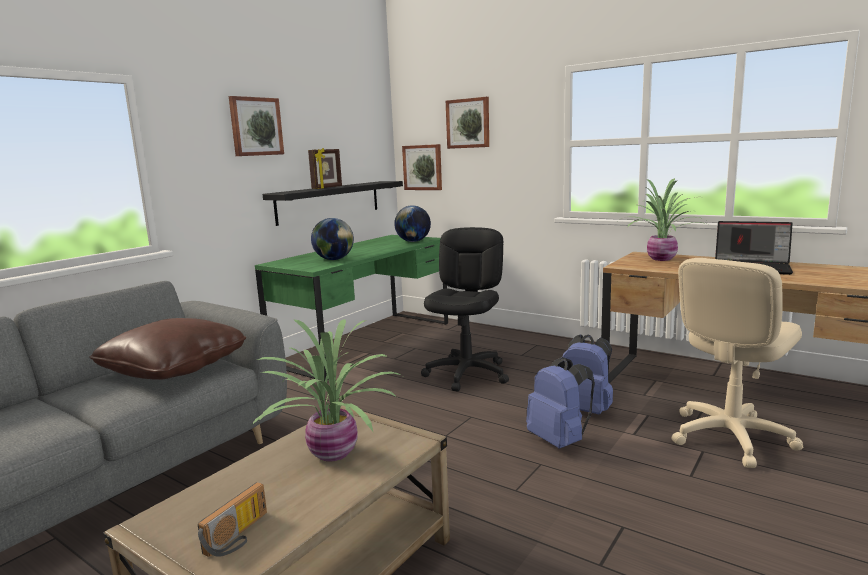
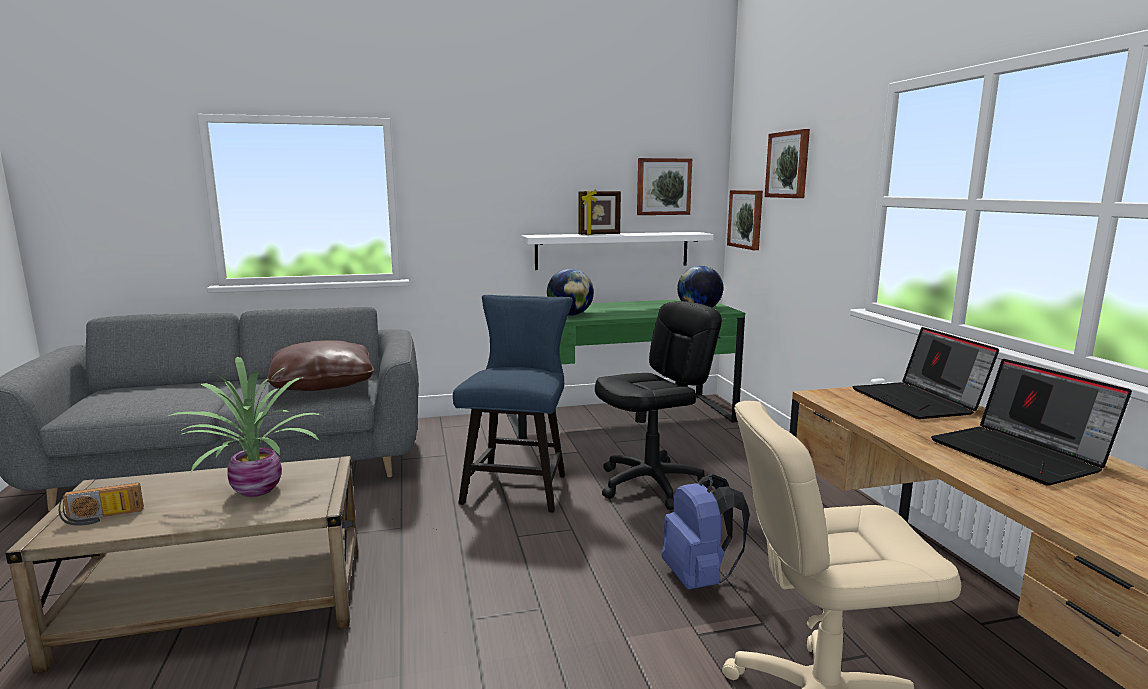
camera: 40 degrees right, 0 degrees up
(255, 126) = (521, 165): picture -> picture (663, 186)
(329, 201) = (612, 250): black shelf -> white shelf
(383, 407) = (519, 485): none -> blue chair
(560, 441) = (604, 596): blue backpack -> none
(662, 259) = (919, 402): potted plant -> laptop

